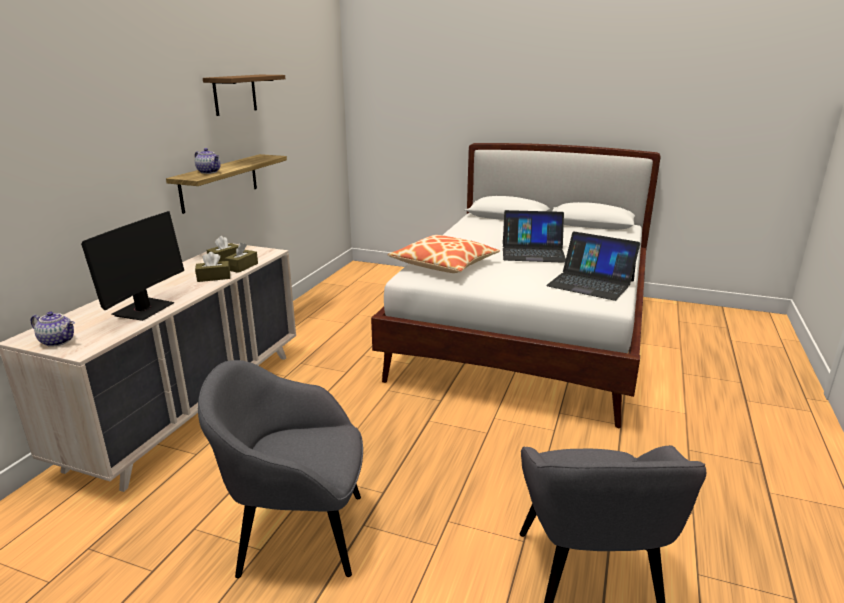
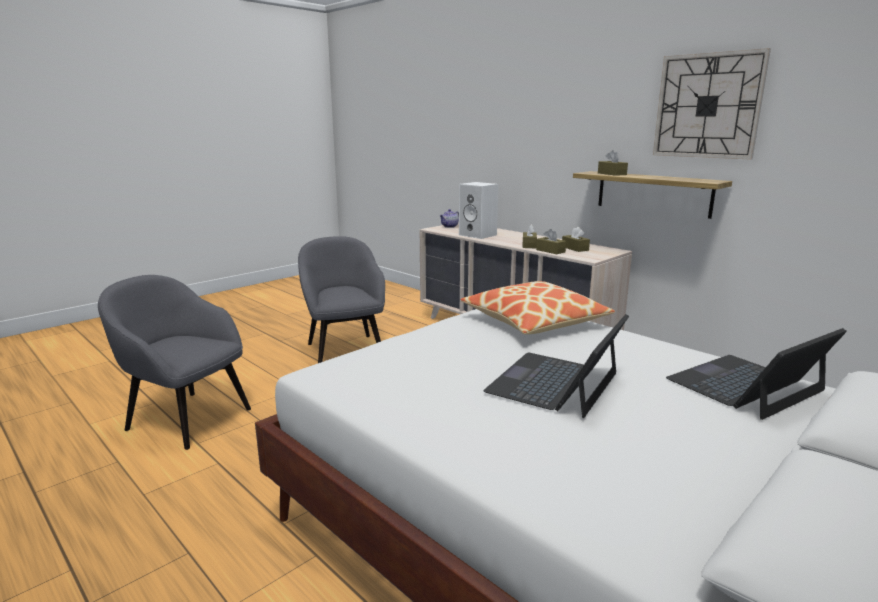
camera: 115 degrees right, 5 degrees down
(144, 310) = (478, 235): monitor -> white speaker
(209, 172) = (612, 174): teapot -> brown tissue box
(235, 94) = (707, 106): shelf -> wall clock
(298, 533) = (345, 350): grey armchair -> grey armchair turned 45 degrees counterclockwise
(590, 283) = (386, 381): laptop -> laptop (746, 385)

